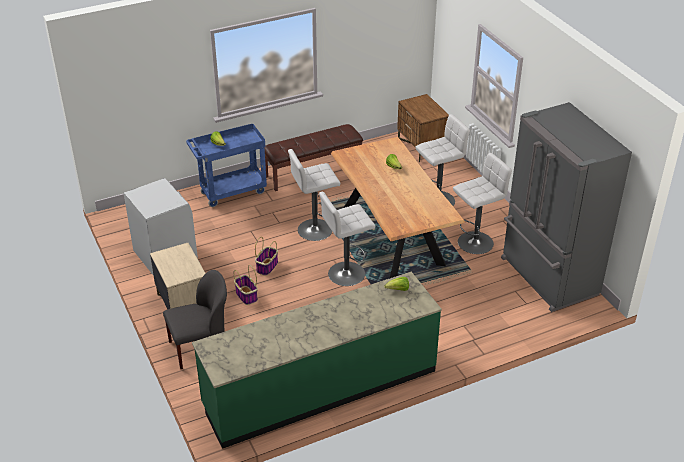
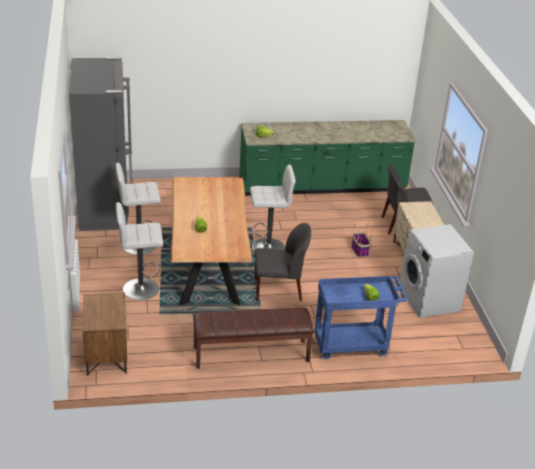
camera: 165 degrees left, 5 degrees down
(267, 266) = (335, 268): basket -> none
(314, 229) = (279, 290): white stool -> grey chair

